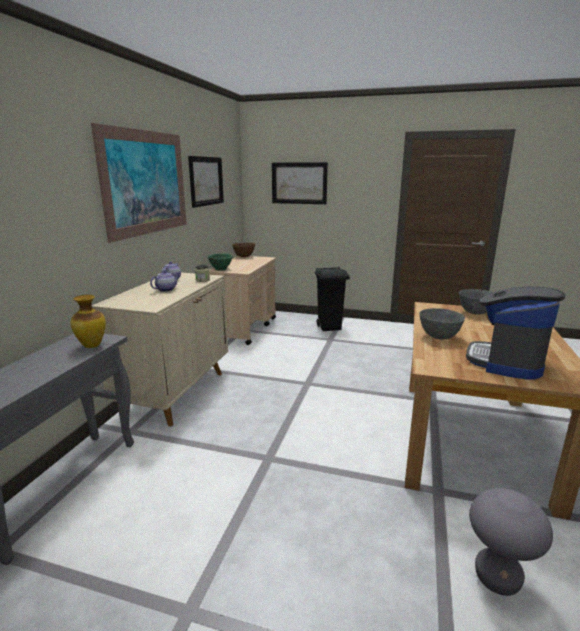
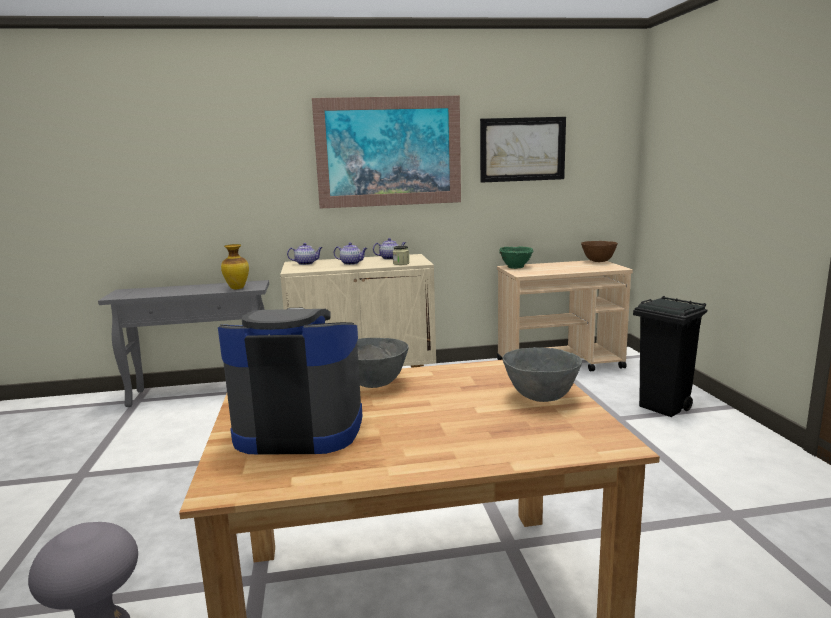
camera: 65 degrees right, 5 degrees down
(127, 300) = (306, 263): none -> teapot
(299, 183) = (696, 149): picture -> none

